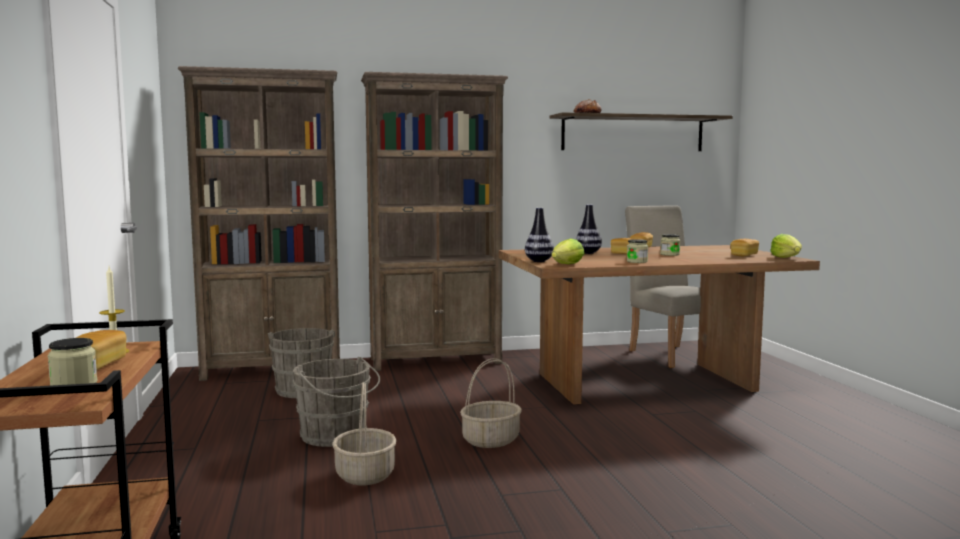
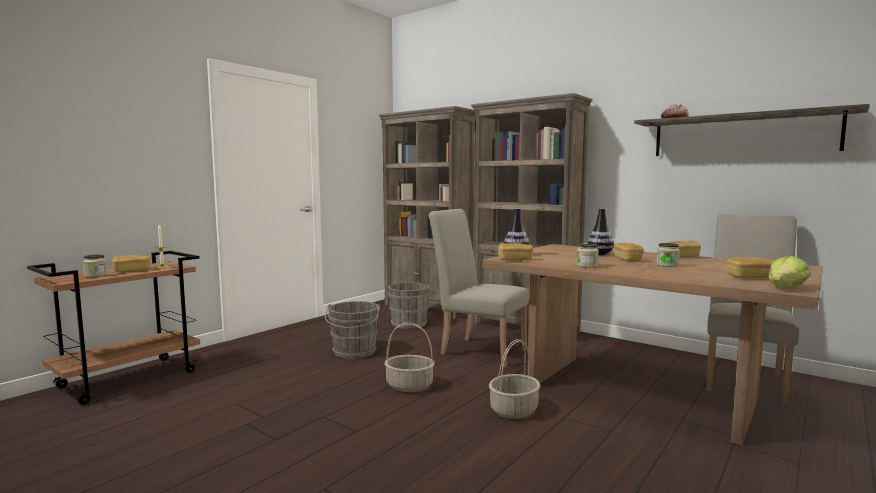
camera: 50 degrees right, 0 degrees up
(364, 475) = (309, 376): basket -> basket (513, 410)
(455, 392) = (478, 350): none -> beige chair
(567, 265) = (515, 260): lettuce -> bread

